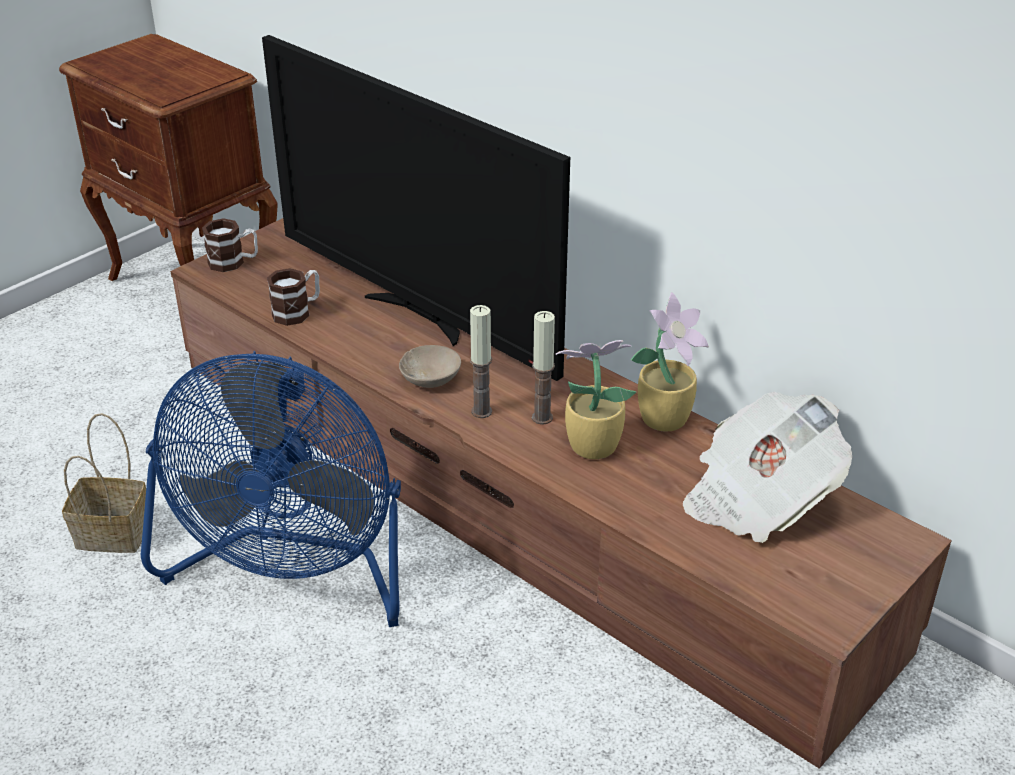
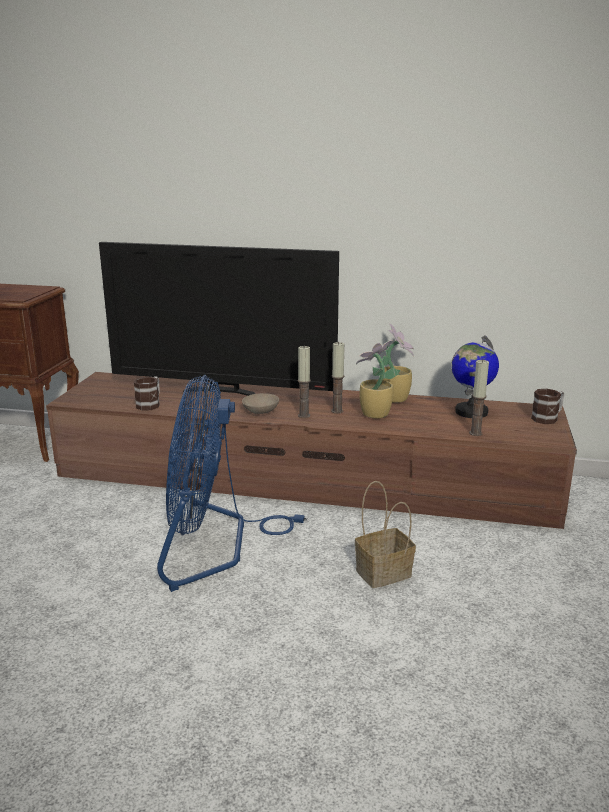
camera: 30 degrees left, 15 degrees down
(116, 533) = (89, 558): basket -> basket (384, 572)
(234, 262) = (84, 394): mug -> mug (548, 418)
(287, 565) = (217, 539): blue fan -> blue fan turned 105 degrees clockwise
(708, 552) = (475, 433): none -> candle
(758, 497) = (471, 412): newspaper -> globe

